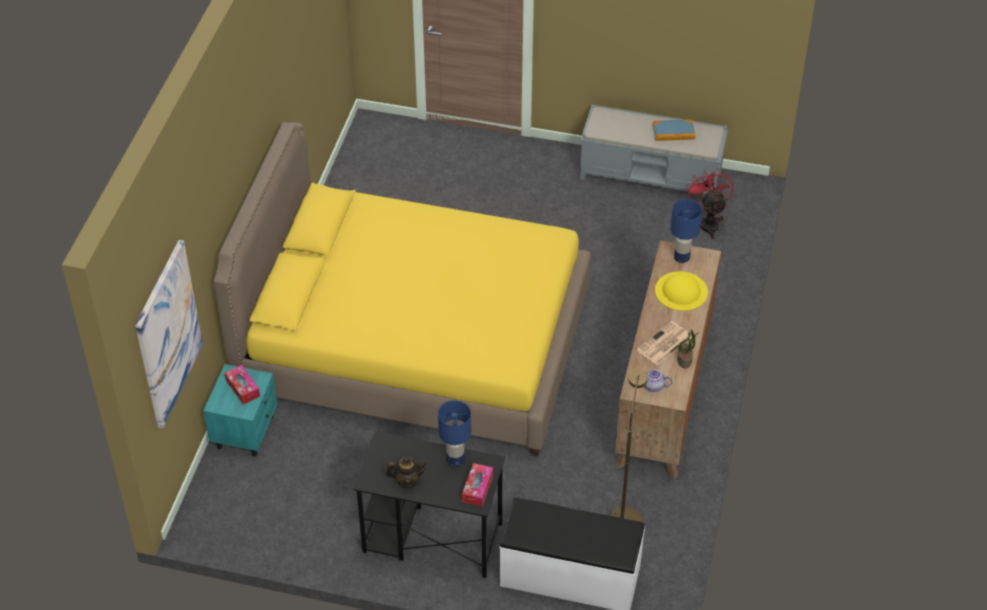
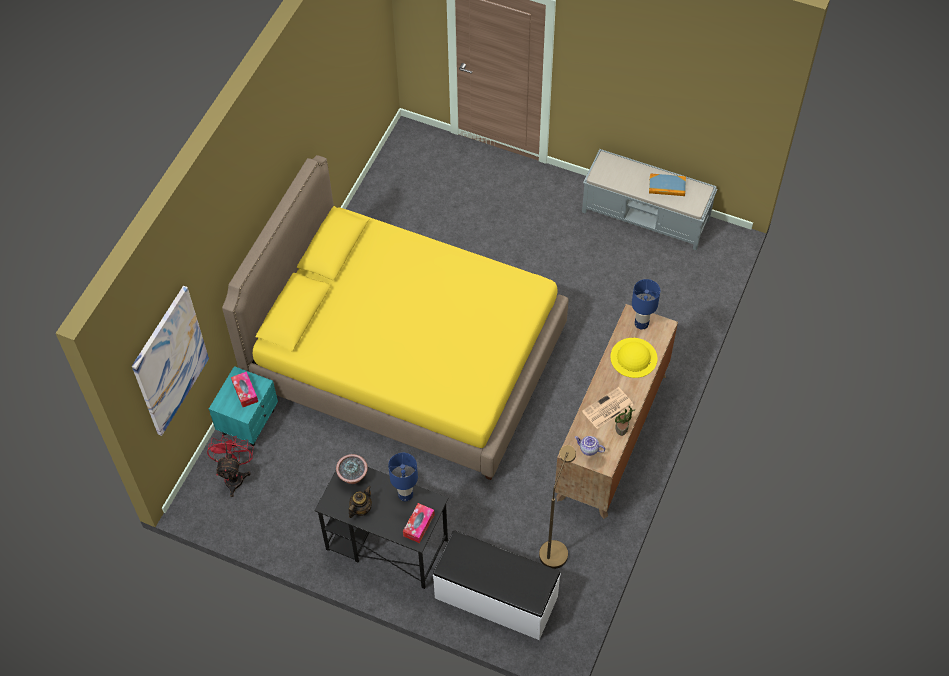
camera: 10 degrees right, 10 degrees up
(391, 449) = (353, 476): none -> potted plant
(407, 480) = (360, 509): teapot -> teapot turned 60 degrees counterclockwise
(708, 222) = (686, 270): red fan -> red fan (234, 475)

